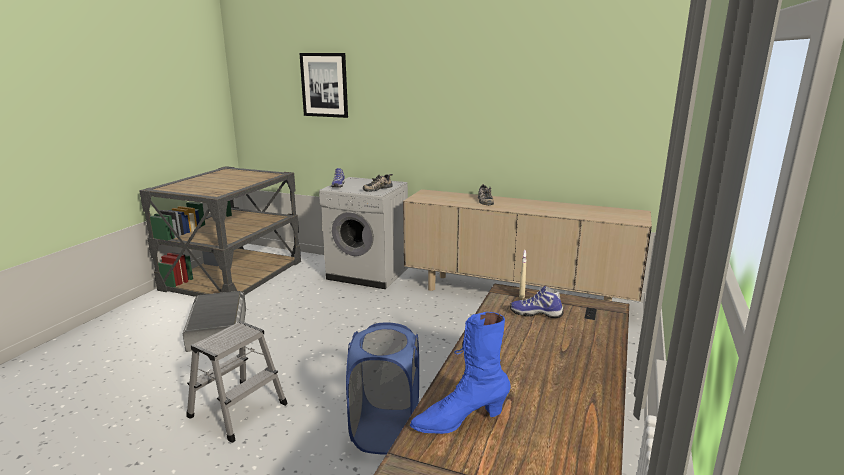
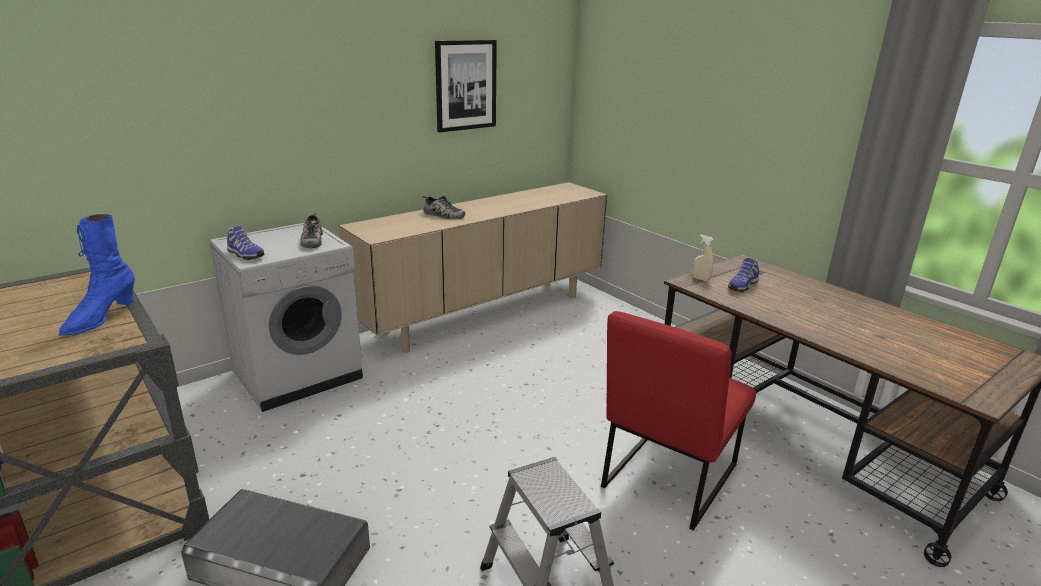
camera: 60 degrees left, 5 degrees up
(324, 85) = (129, 83): picture -> picture (465, 85)
(386, 431) = (667, 477): blue laundry basket -> red chair
(459, 420) = (915, 364): blue boot -> blue boot (101, 318)

